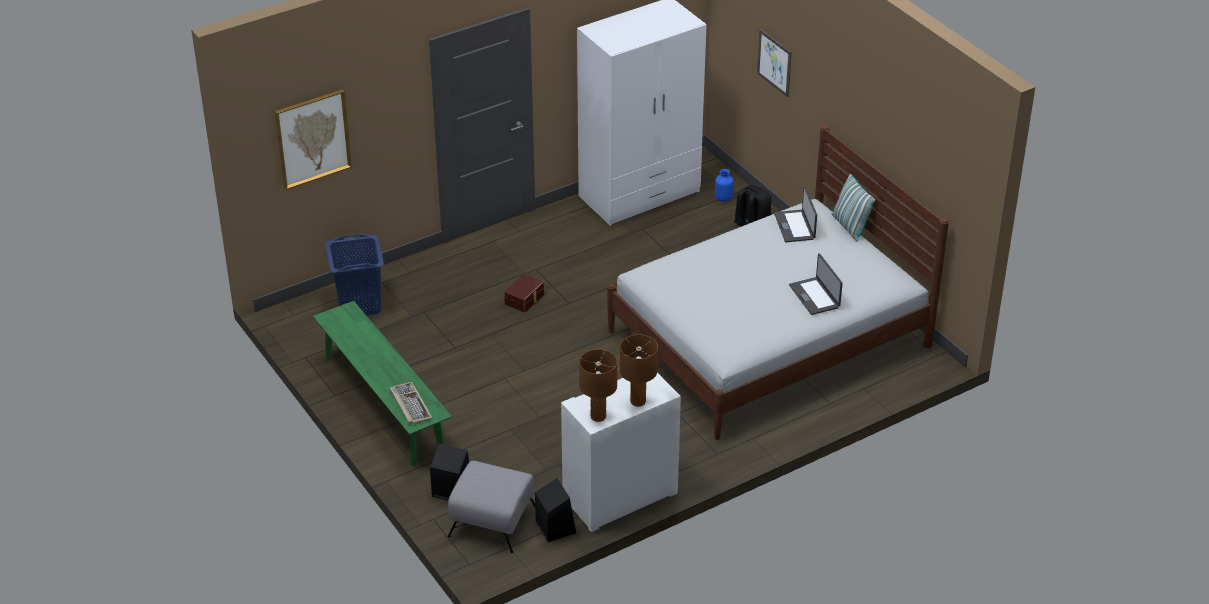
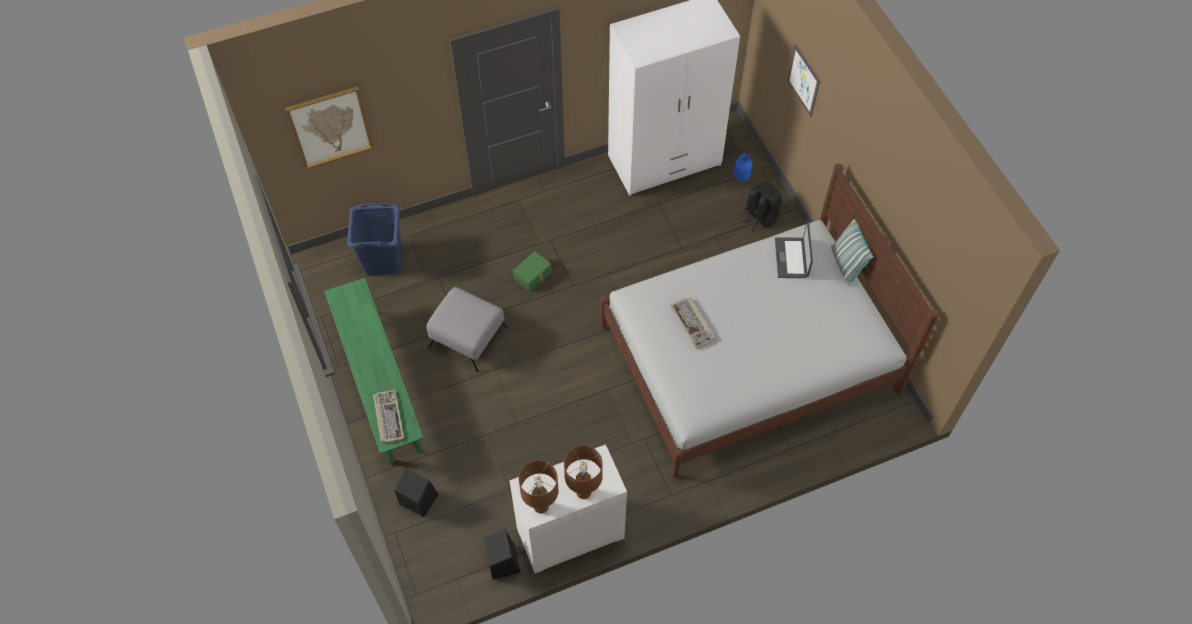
camera: 10 degrees right, 20 degrees up
(492, 521) = (447, 544): grey ottoman -> grey ottoman (467, 337)
(525, 299) = (533, 275): brown storage box -> green storage box
(709, 285) = (693, 323): none -> keyboard
(815, 296) = (792, 353): laptop -> none

